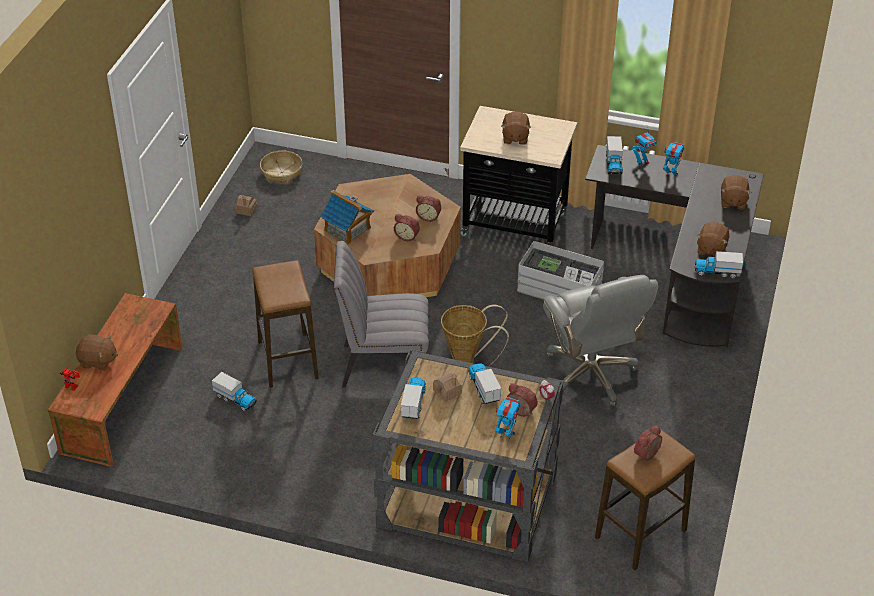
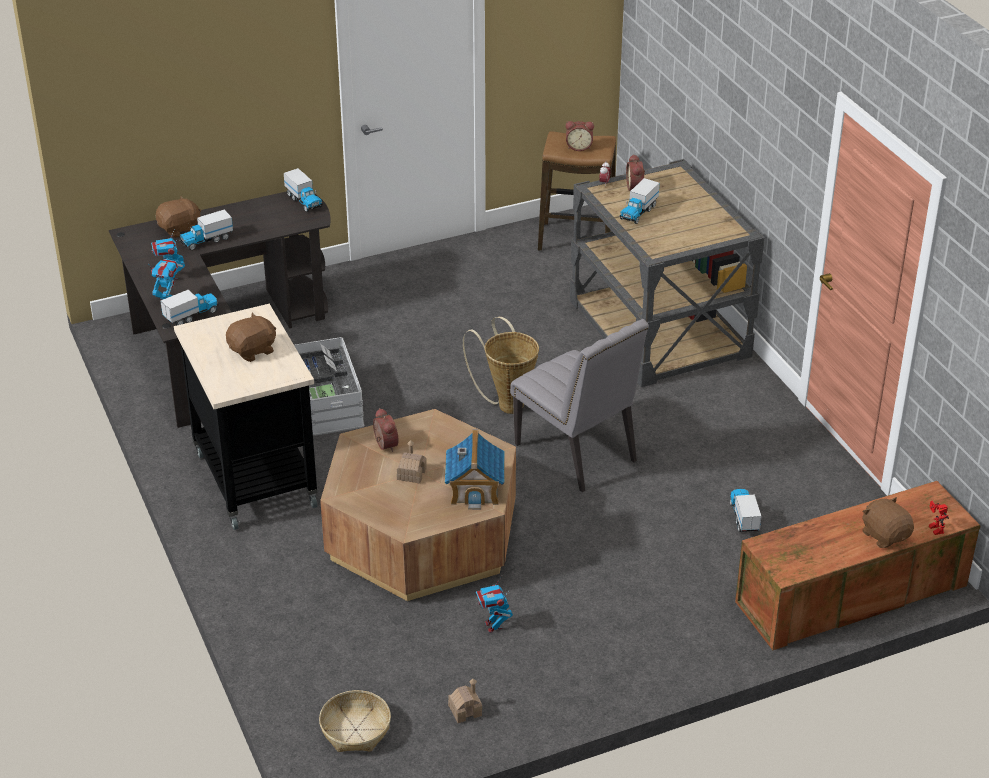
camera: 130 degrees left, 5 degrees down
(287, 360) = (651, 517): stool -> none
(407, 236) = (434, 442): alarm clock -> none
(413, 404) = (705, 235): toy truck -> toy truck (206, 240)
(447, 391) = (667, 227): toy house -> toy house (411, 474)
(506, 434) = (668, 183): toy robot -> toy robot (493, 626)
(590, 376) = (432, 332): grey office chair -> none
(711, 249) = (273, 215): brown plush toy -> none

